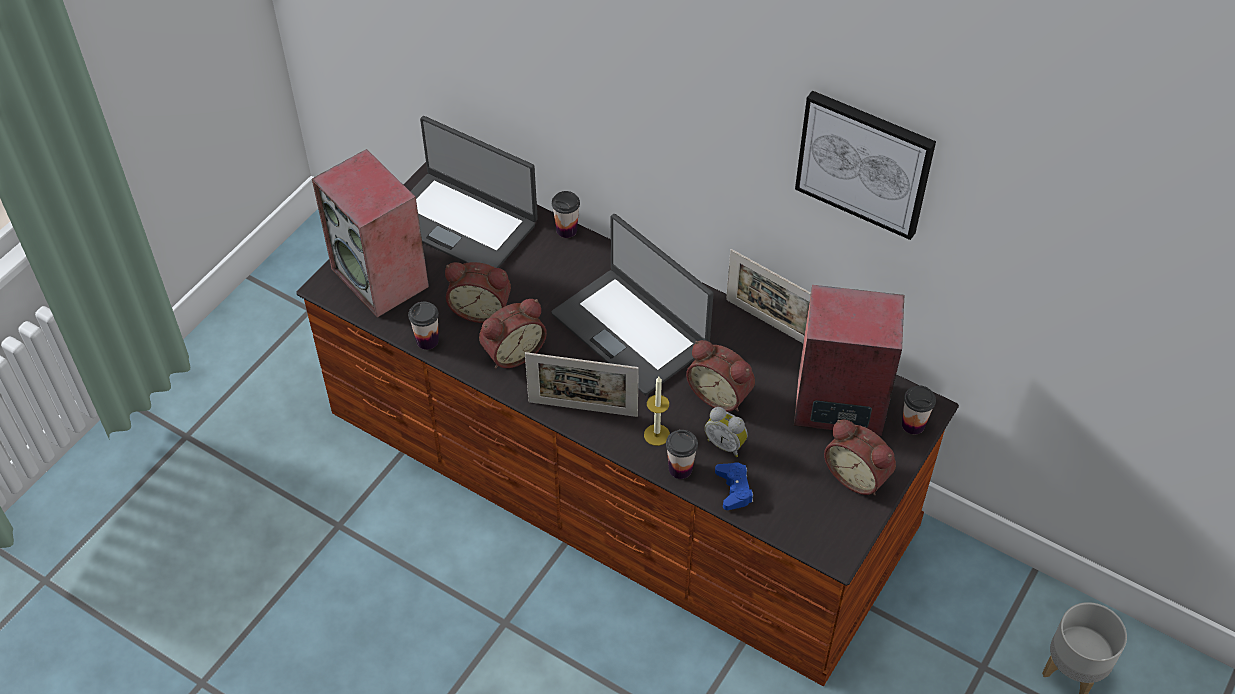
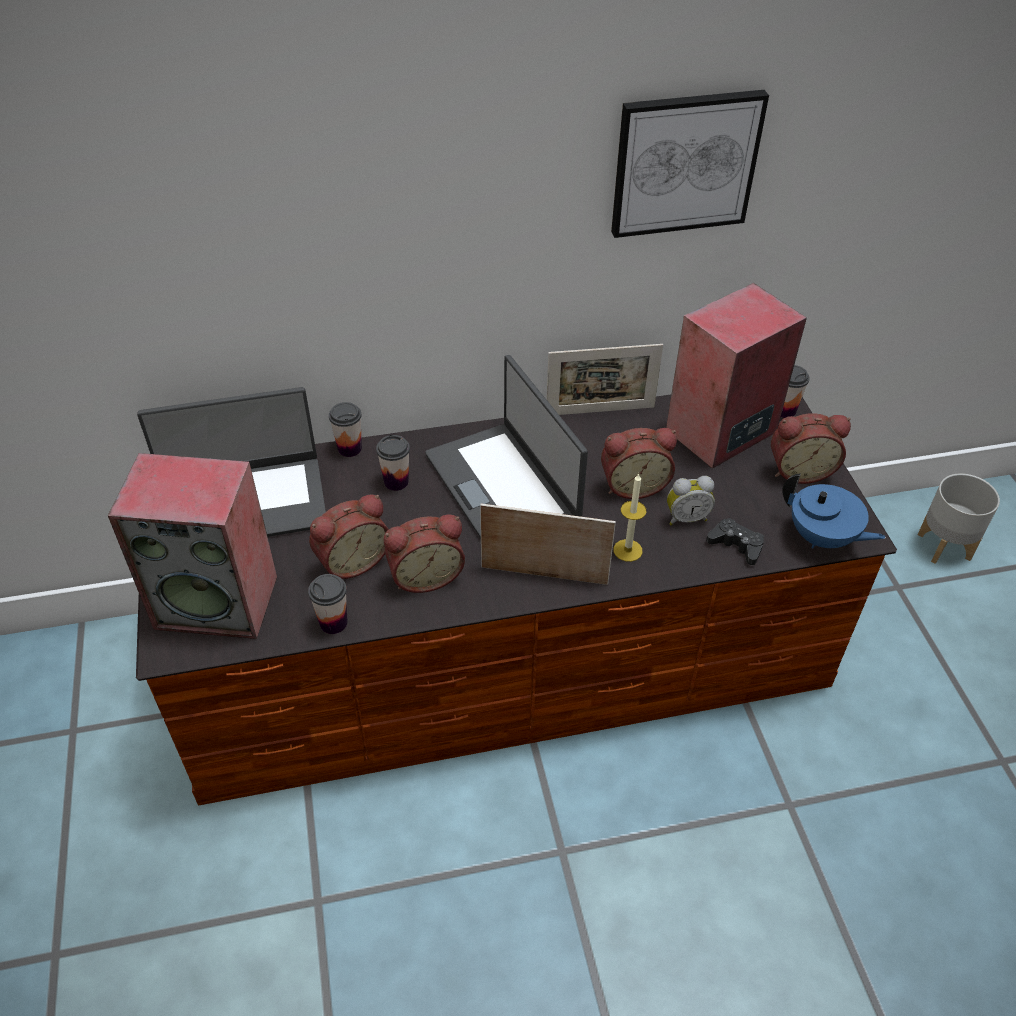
camera: 45 degrees left, 5 degrees down
(512, 352) = (425, 575): alarm clock -> alarm clock turned 60 degrees clockwise
(582, 408) = (544, 575): picture frame -> picture frame turned 135 degrees counterclockwise
(631, 330) = (503, 487): laptop -> laptop turned 60 degrees clockwise
(680, 469) = (679, 562): cup -> cup (396, 482)
(734, 489) = (736, 545): blue game controller -> black game controller
(802, 532) = (822, 538): none -> blue teapot

